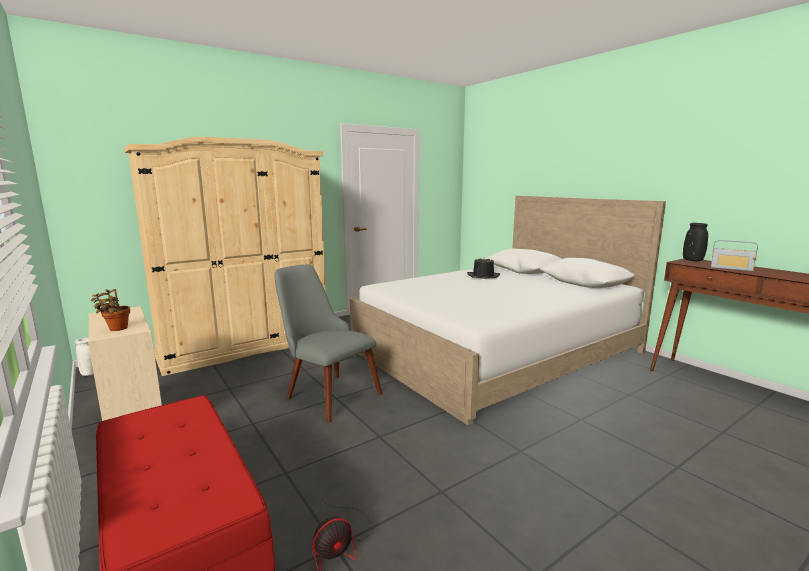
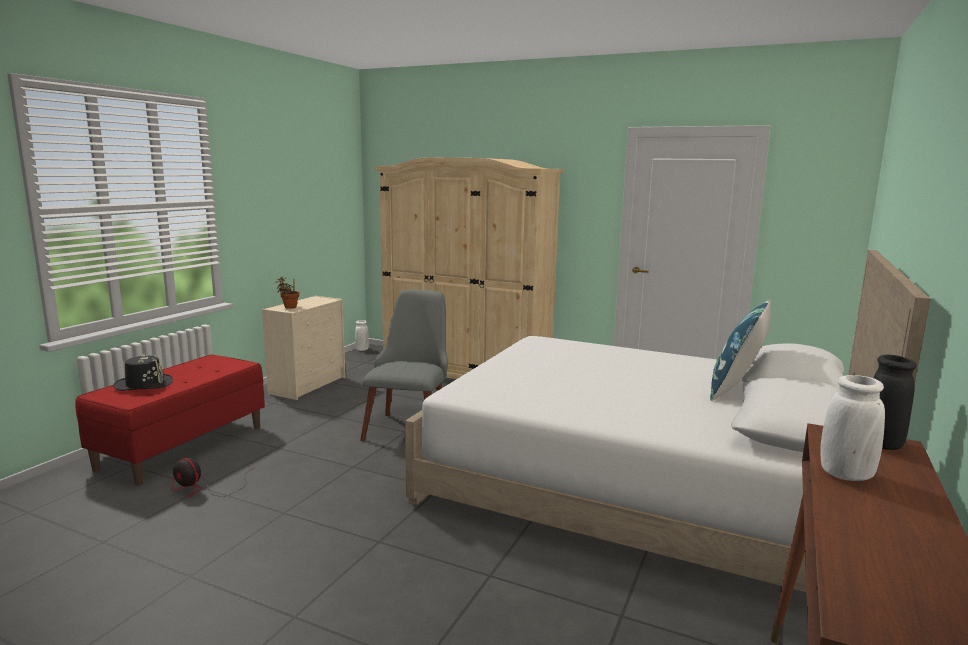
camera: 60 degrees right, 0 degrees up
(483, 276) = (683, 370): black hat -> black hat (144, 384)
(523, 276) = (736, 390): none -> blue pillow
(731, 268) = (846, 475): radio -> white vase

